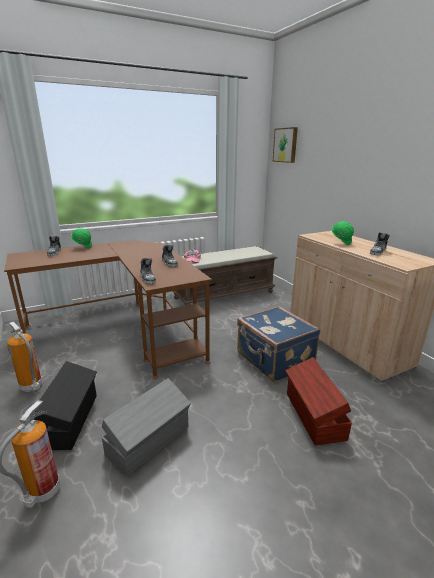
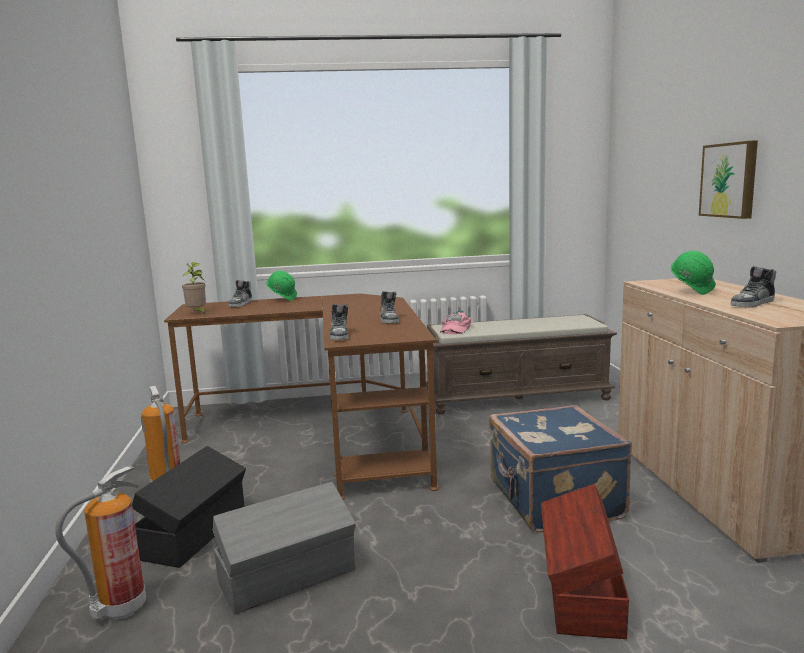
camera: 20 degrees right, 10 degrees down
(27, 262) = (197, 313): none -> potted plant
(286, 145) = (632, 136): picture -> picture (730, 180)

